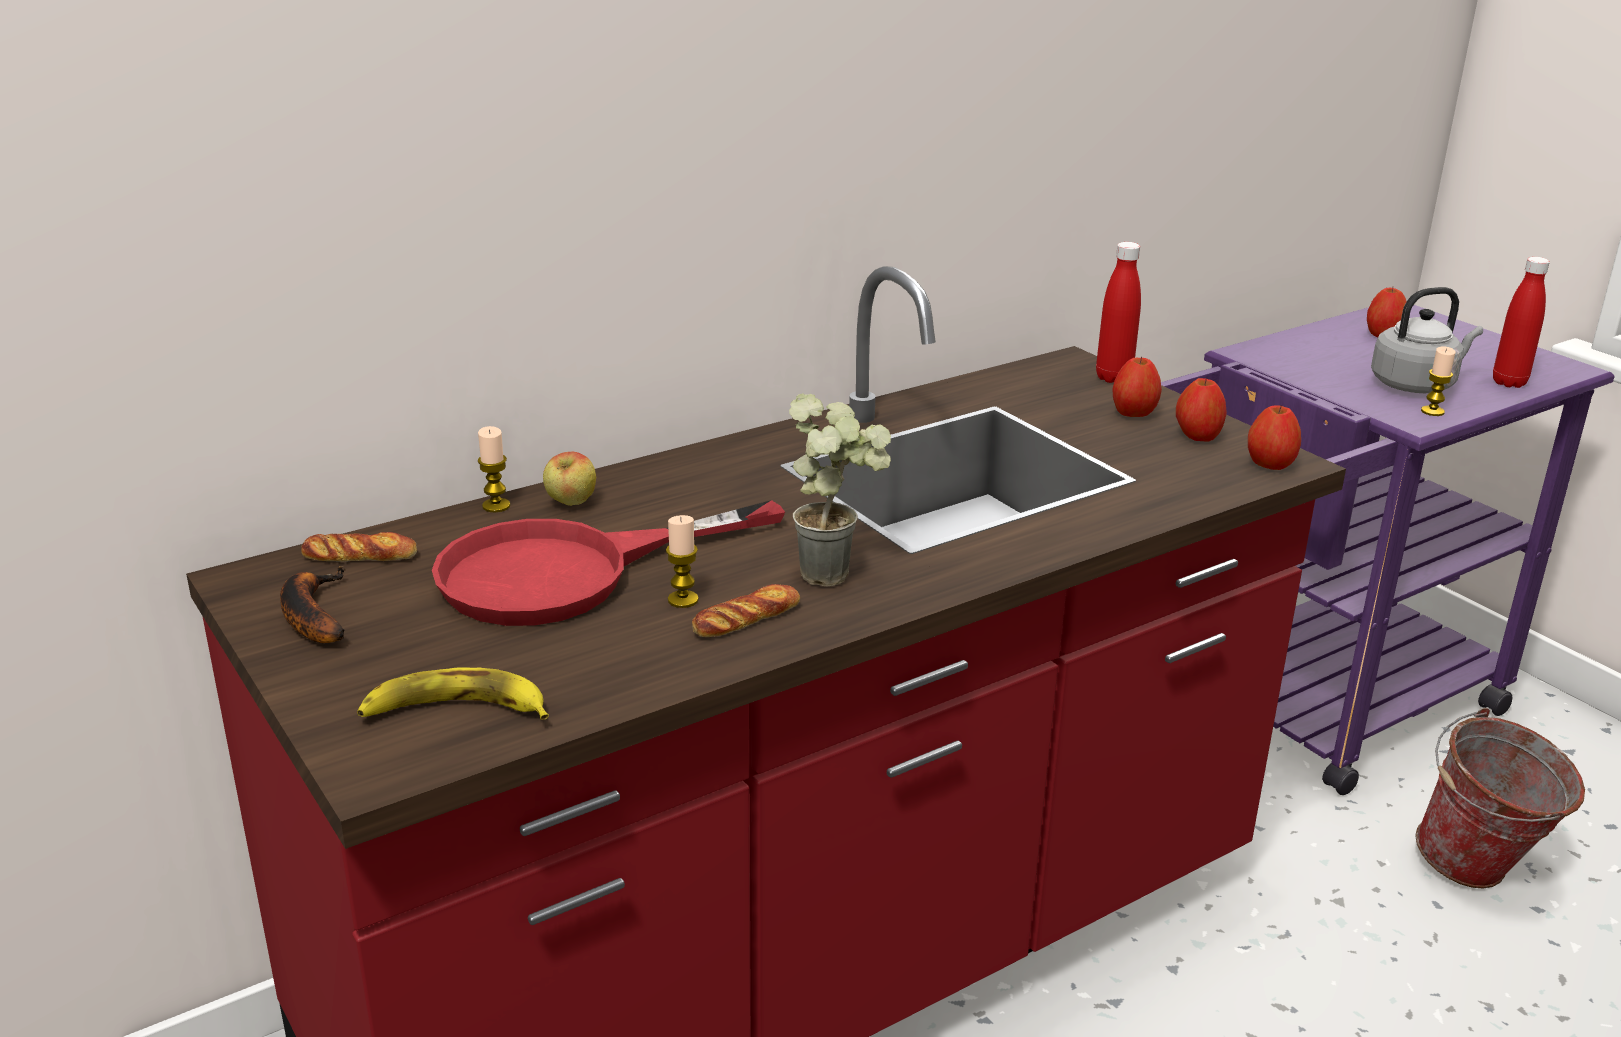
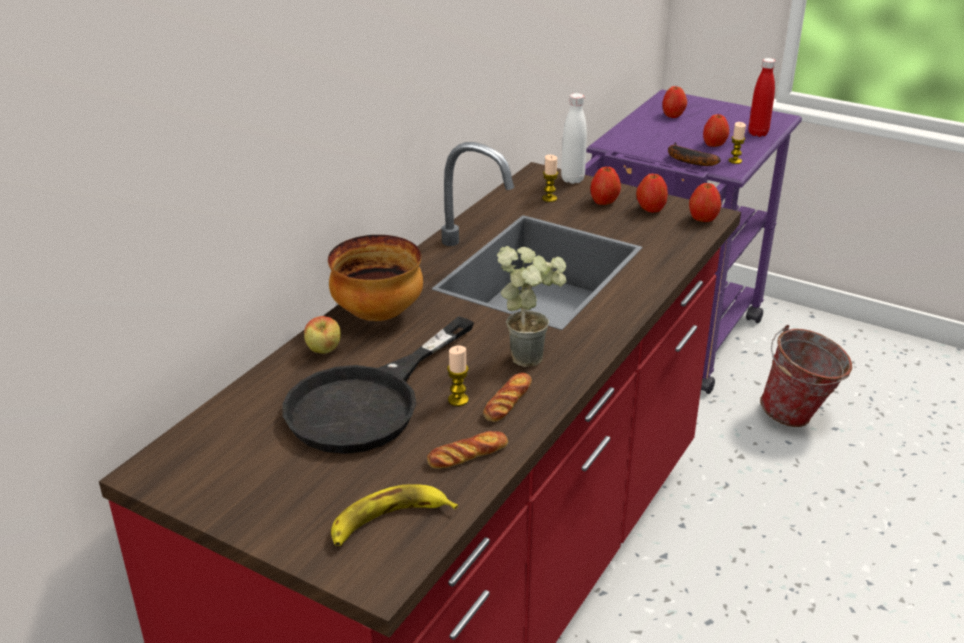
camera: 25 degrees left, 5 degrees up
(311, 615) = (224, 484): banana -> banana (686, 160)
(360, 556) = (215, 431): bread -> bread (467, 455)
(496, 506) = (274, 367): candle -> candle (549, 198)
(568, 572) = (369, 402): red frying pan -> black frying pan
(682, 479) = (379, 314): none -> bowl
(1113, 378) = (572, 179): red bottle -> white bottle
(1416, 384) = (714, 145): grey kettle -> apple

